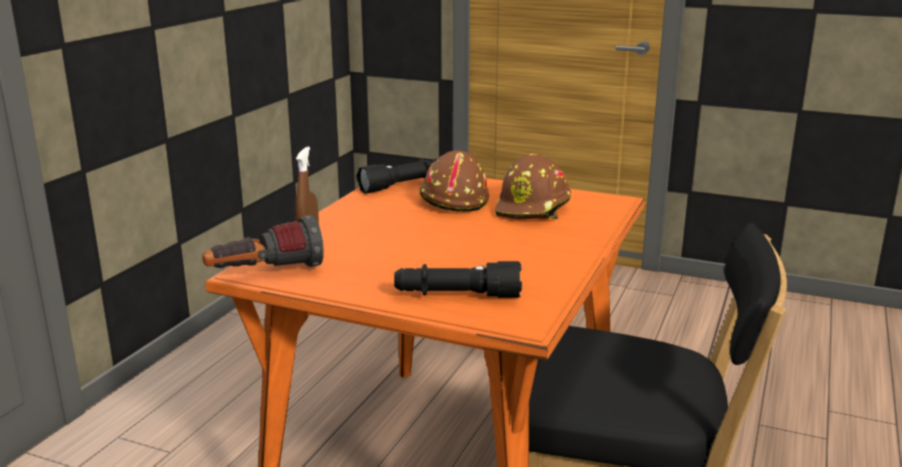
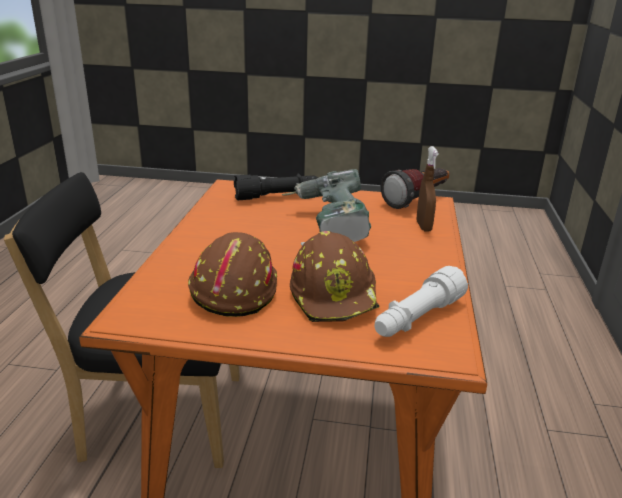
camera: 165 degrees right, 5 degrees up
(403, 185) = (417, 318): black flashlight -> white flashlight
(418, 250) = (327, 226): none -> power drill

